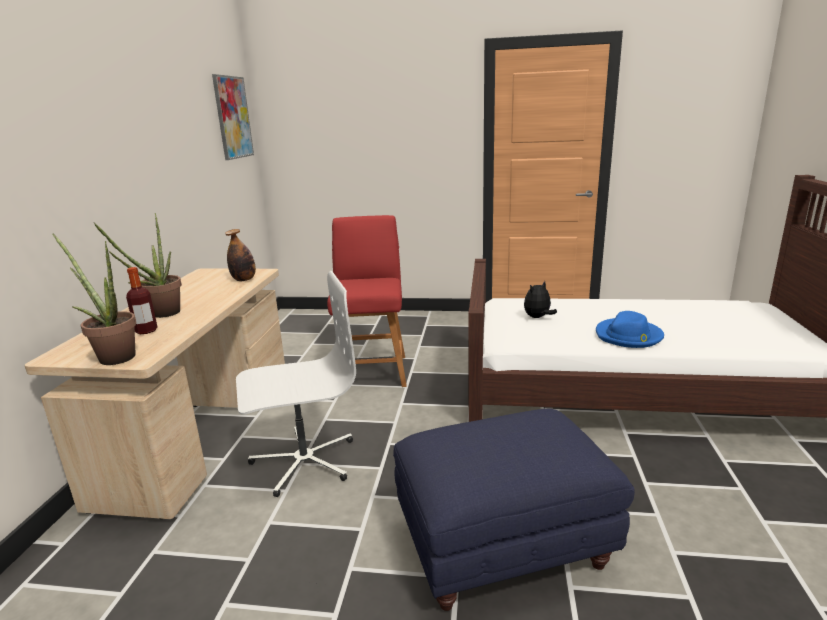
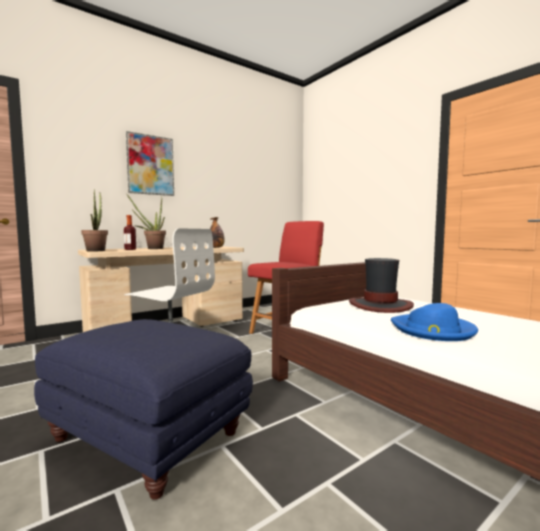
camera: 45 degrees right, 15 degrees down
(233, 117) = (279, 174): picture -> picture (150, 165)
(538, 317) = (380, 305): plush toy -> hat

